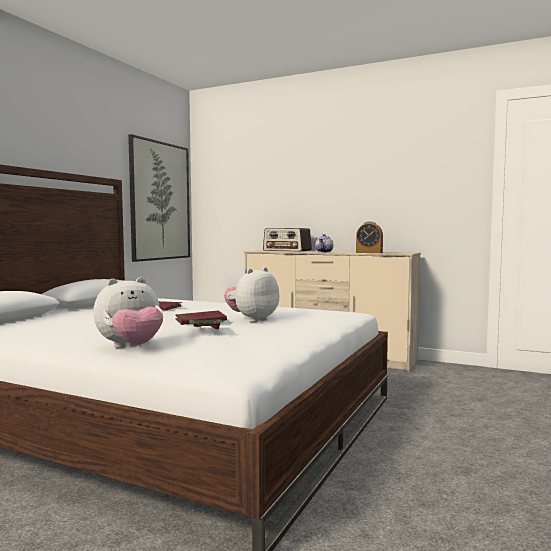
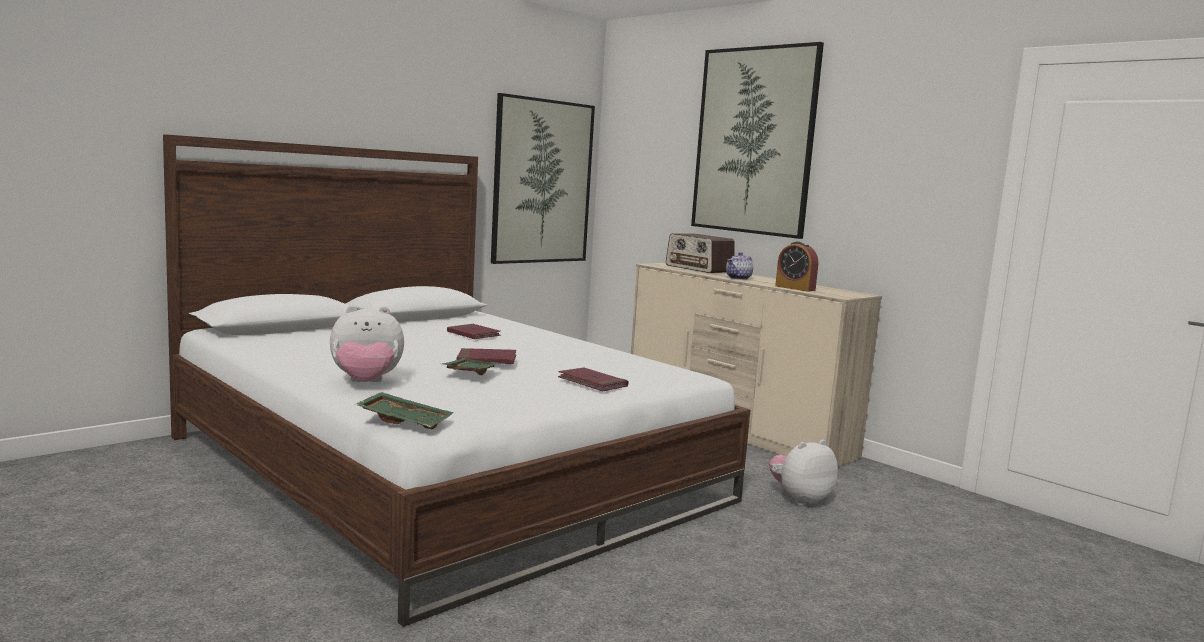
camera: 20 degrees right, 5 degrees up
(215, 368) = (405, 420): none -> green tray
(252, 319) = (552, 367): plush toy -> plush toy (800, 499)
(299, 324) = (592, 383): none -> red book
(315, 163) = (754, 141): none -> picture

